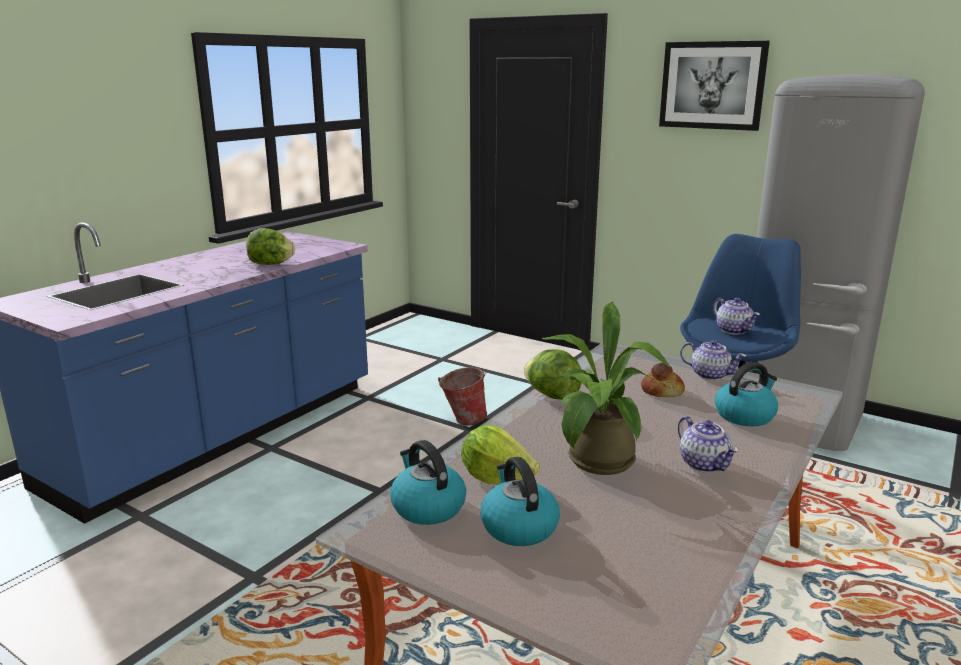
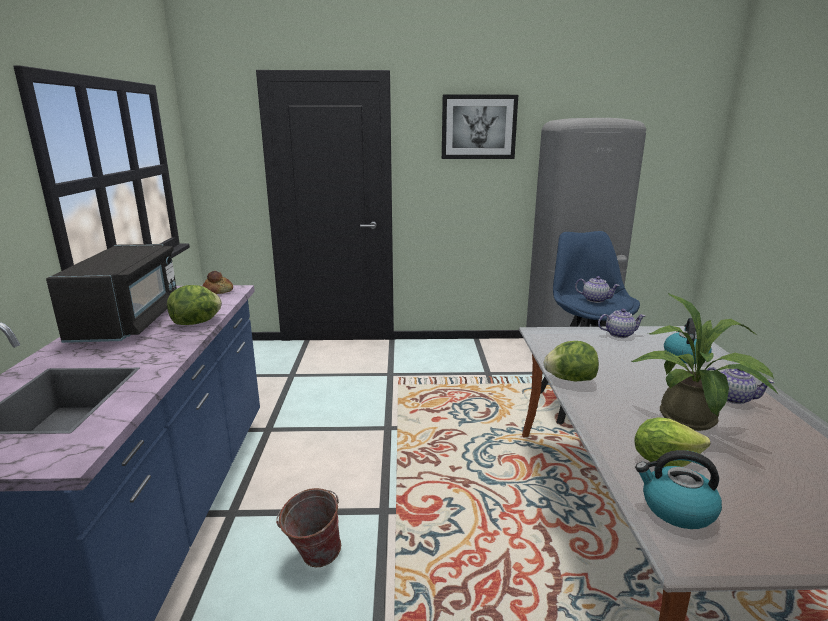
camera: 35 degrees left, 0 degrees up
(232, 254) = (129, 321): none -> black microwave
(463, 420) = (372, 422): bucket -> bucket (312, 558)
(518, 526) = (749, 494): kettle -> none
(662, 391) = (618, 354): bread -> bread (218, 291)

